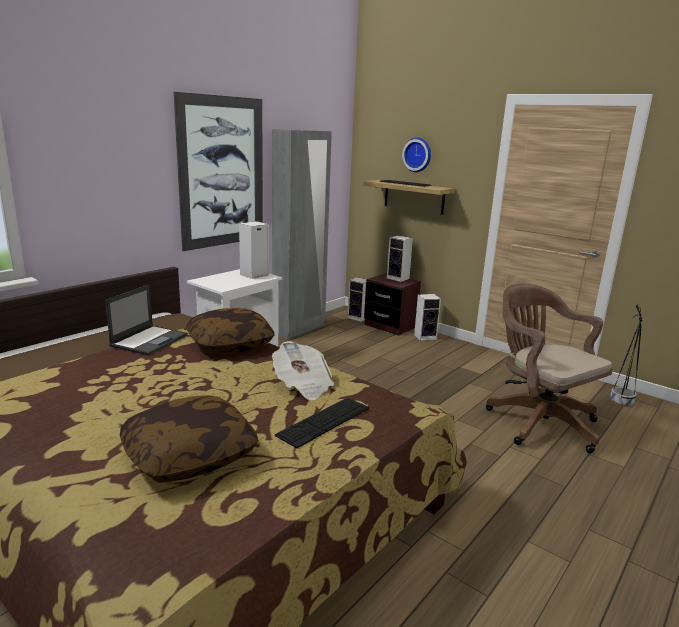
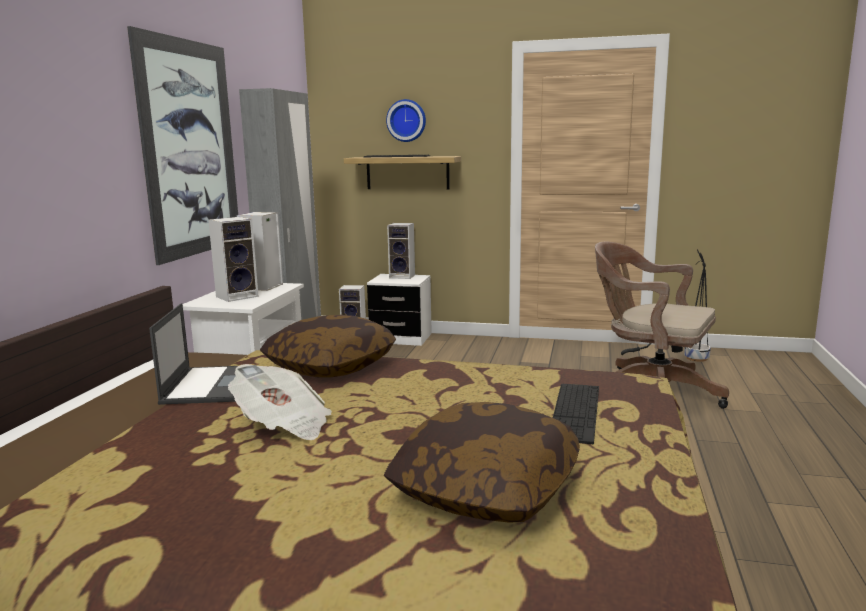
camera: 25 degrees left, 5 degrees down
(302, 385) = (492, 385): newspaper -> newspaper (283, 425)
(390, 326) = (401, 338): brown nightstand -> white nightstand
(425, 337) = (452, 341): speaker -> speaker (238, 296)

